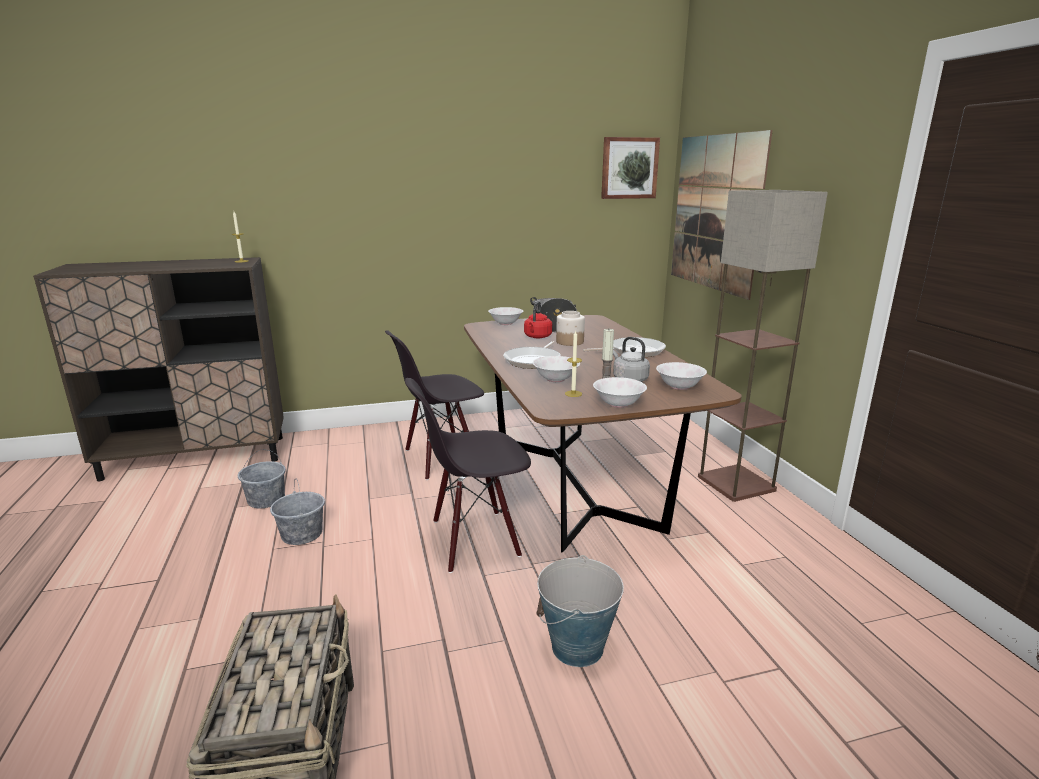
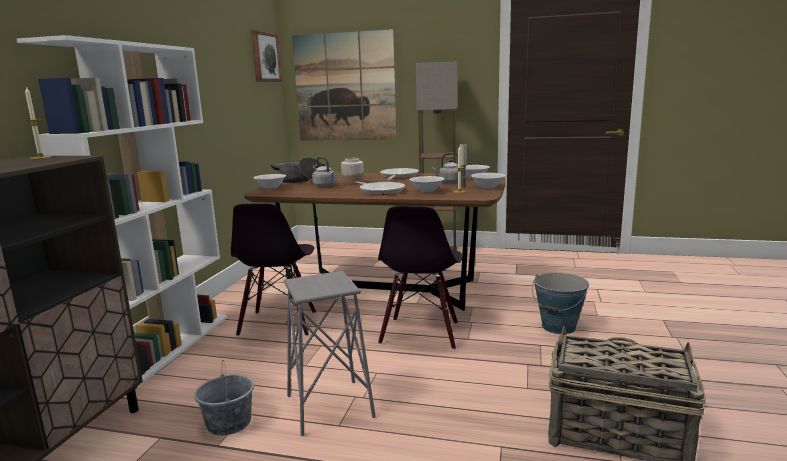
camera: 60 degrees left, 5 degrees down
(302, 534) = (329, 406): grey bucket -> grey stool
(370, 433) = (166, 347): none -> white bookcase
(537, 337) = (325, 186): red kettle -> grey kettle

